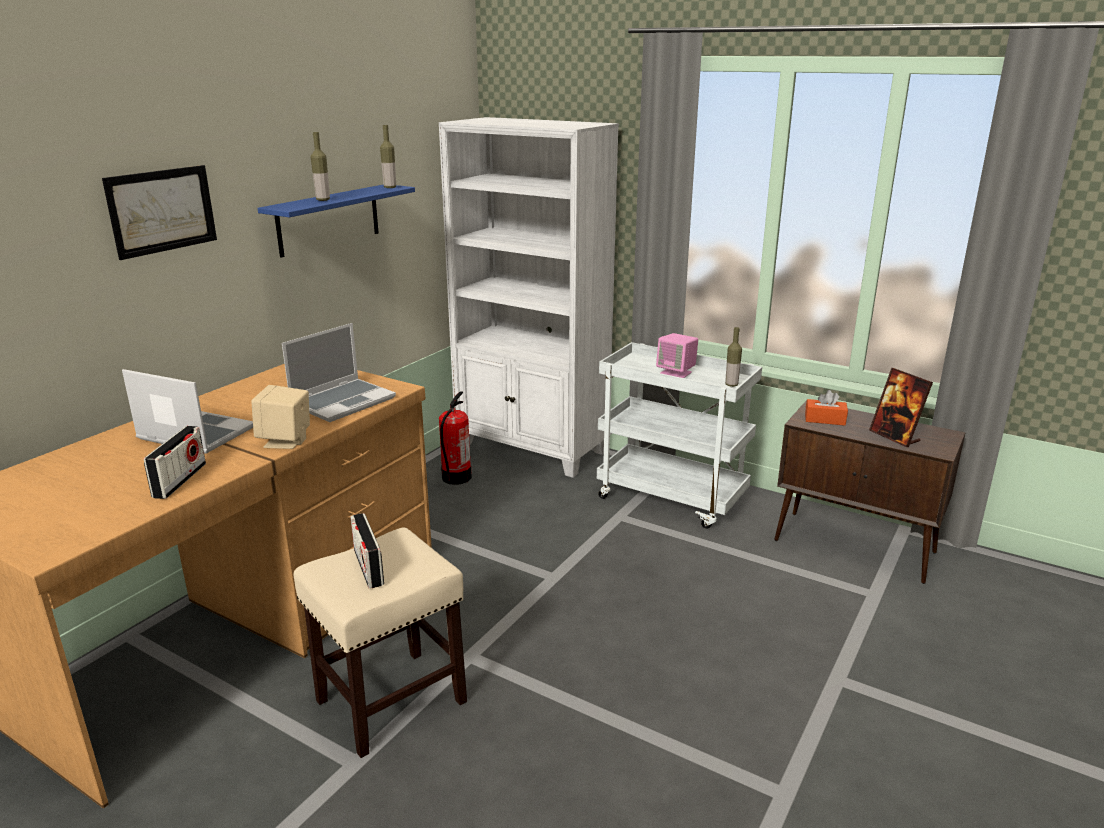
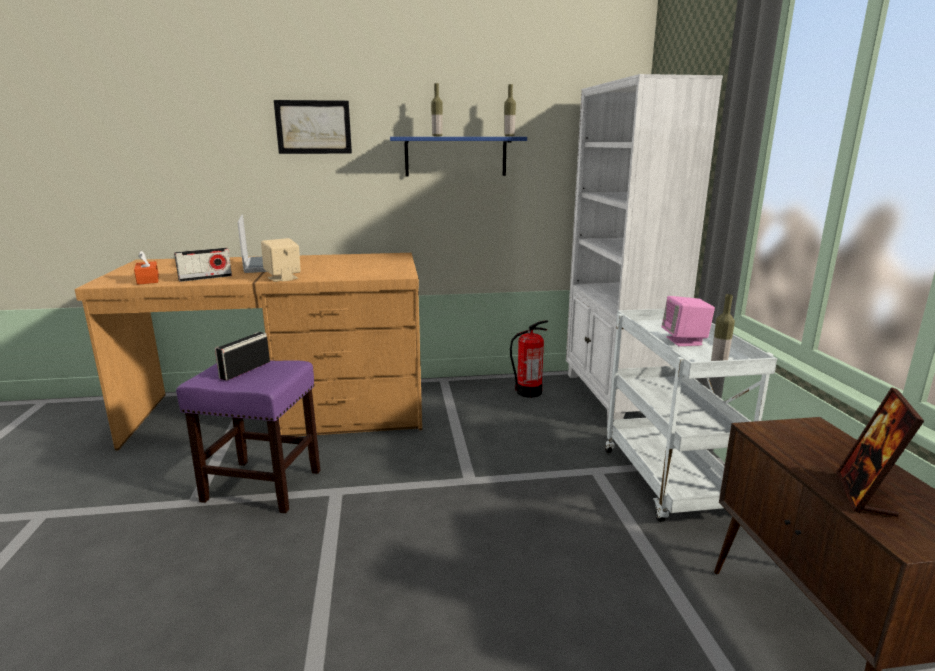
camera: 50 degrees right, 5 degrees down
(343, 401) = (359, 272): laptop -> none
(390, 702) = (261, 486): beige stool -> purple stool
(825, 419) = (796, 439): orange tissue box -> orange tissue box (148, 280)

